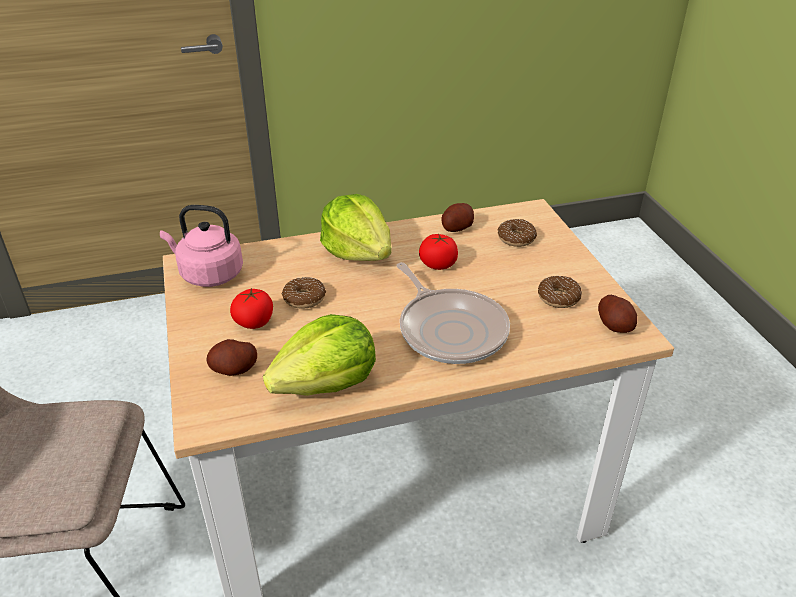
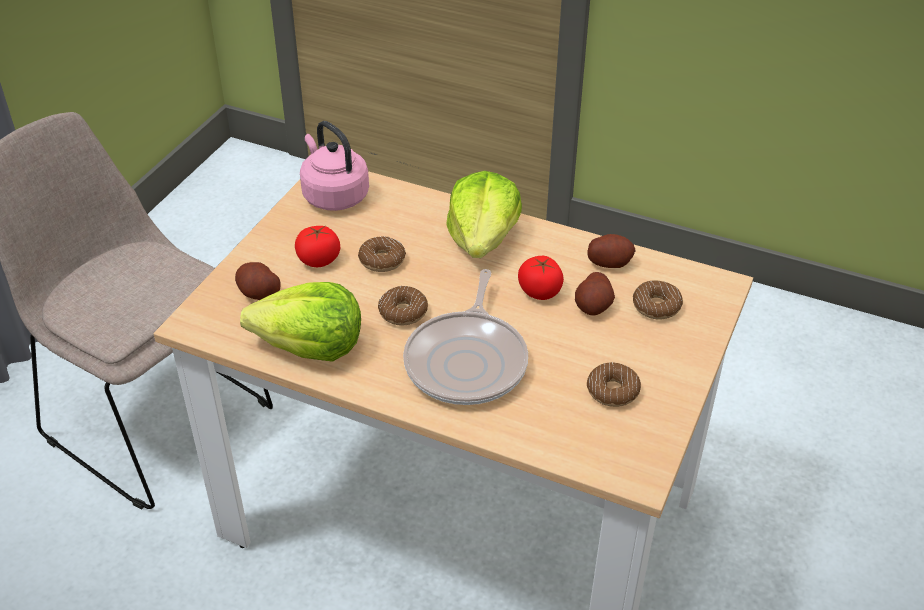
camera: 40 degrees right, 5 degrees up
(365, 323) = (403, 312): none -> donut
(615, 325) = (630, 451): potato -> potato (593, 306)

